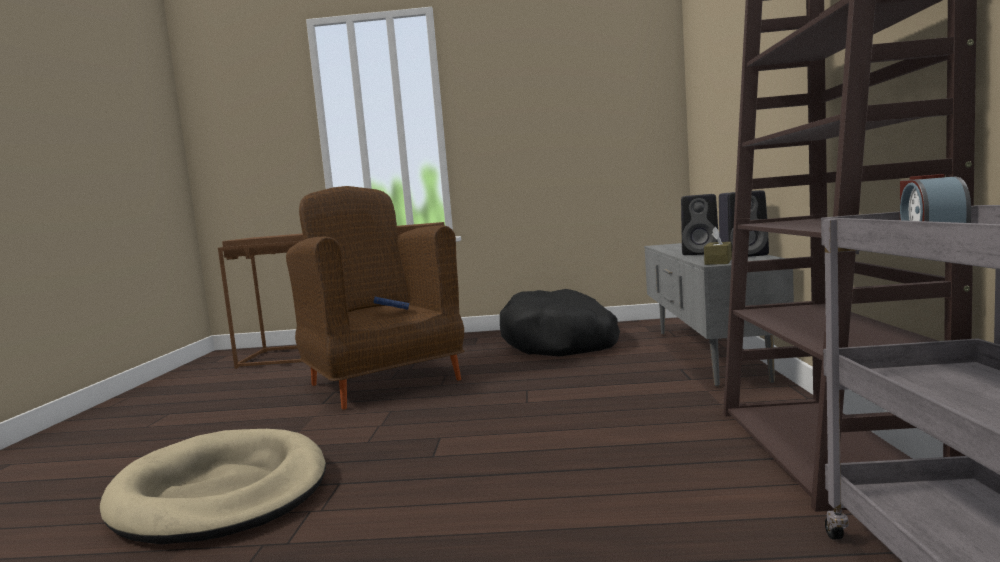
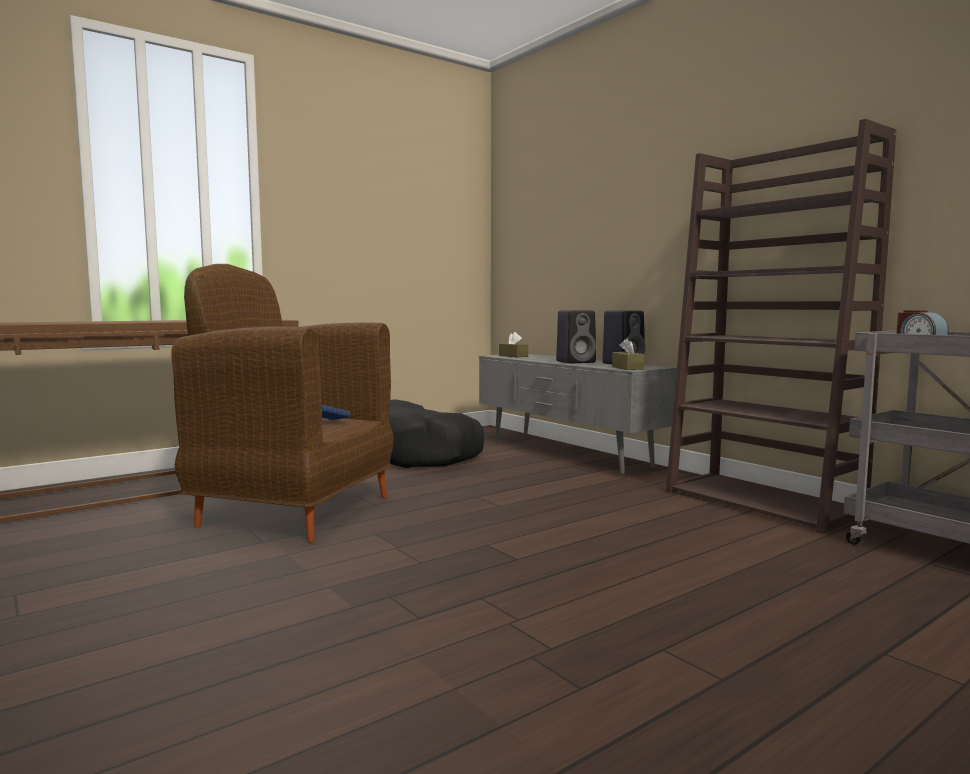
camera: 40 degrees left, 0 degrees up
(221, 492) = (366, 638): beige dog bed -> none
(672, 246) = (513, 356): none -> brown tissue box

